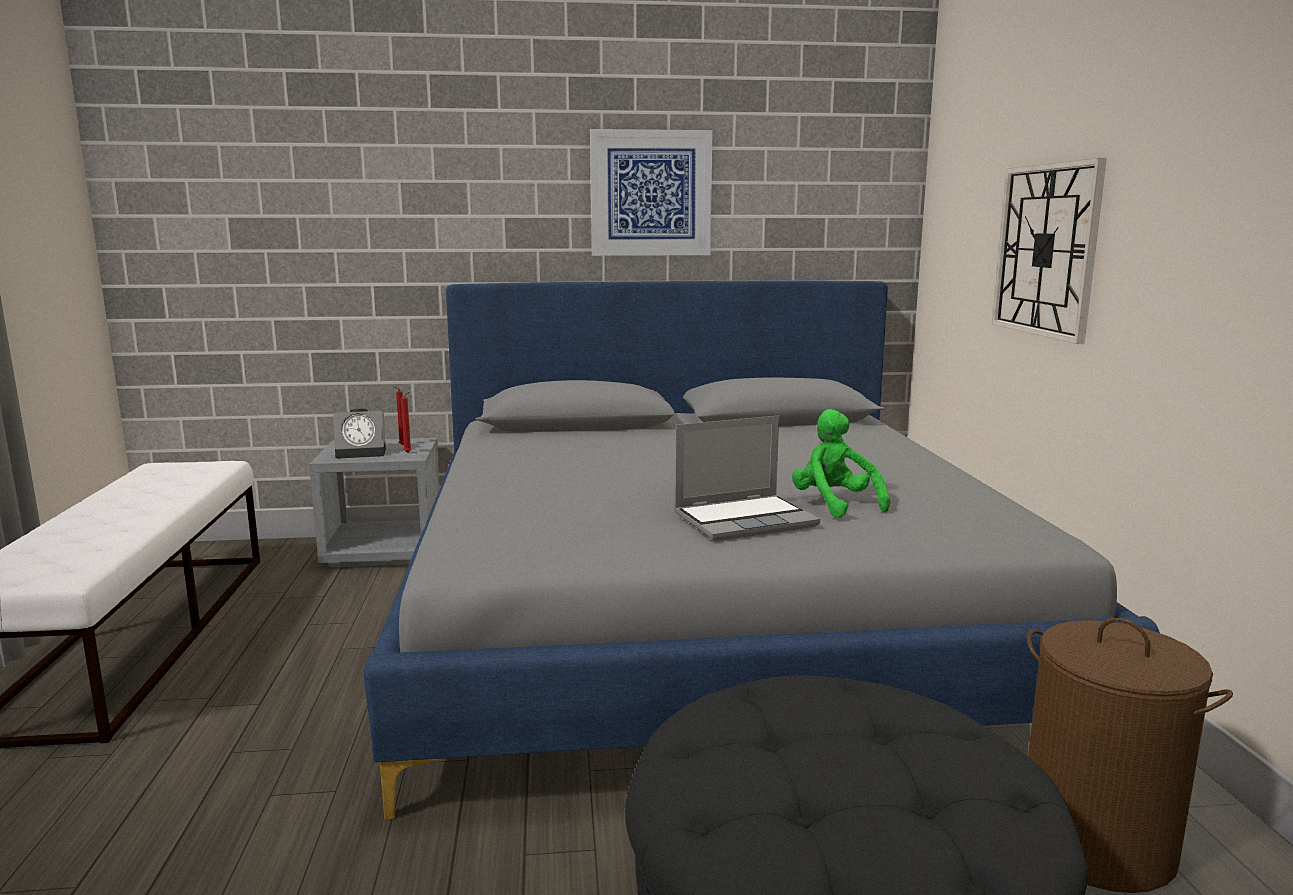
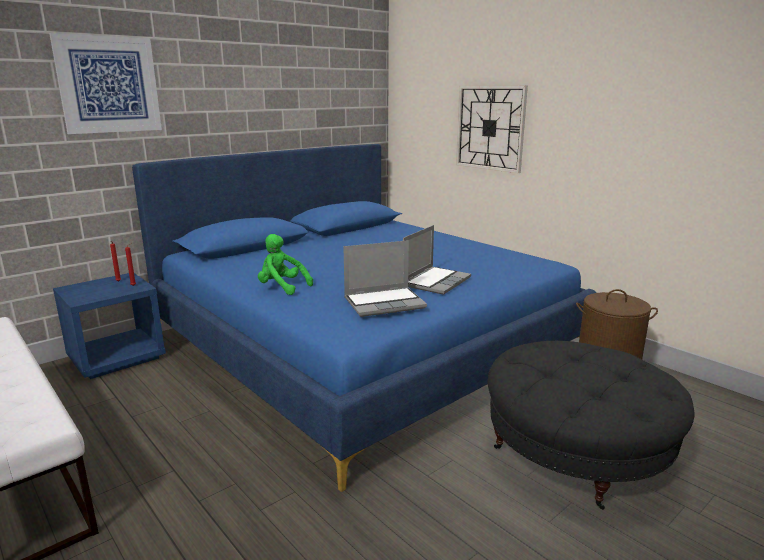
camera: 35 degrees left, 5 degrees up
(363, 452) = (98, 292): alarm clock -> none
(385, 551) = (117, 358): grey nightstand -> blue nightstand
(587, 529) = (385, 303): none -> laptop
(651, 193) = (255, 96): picture -> picture (109, 85)
(705, 619) = (364, 343): grey bed -> blue bed
(834, 505) = (455, 266): green plush toy -> green plush toy (282, 287)

